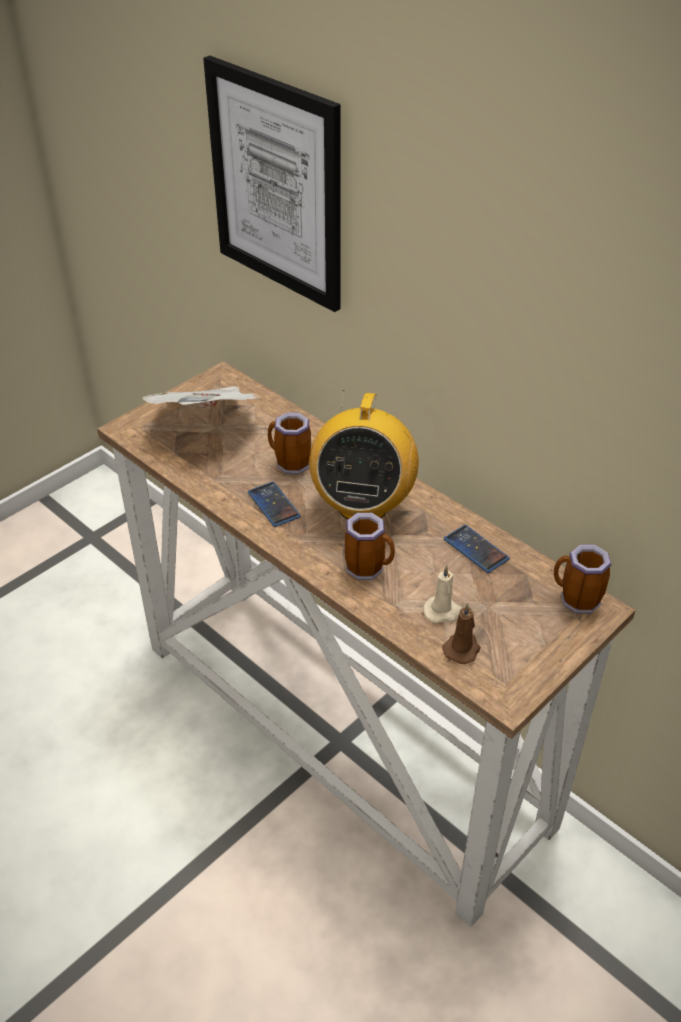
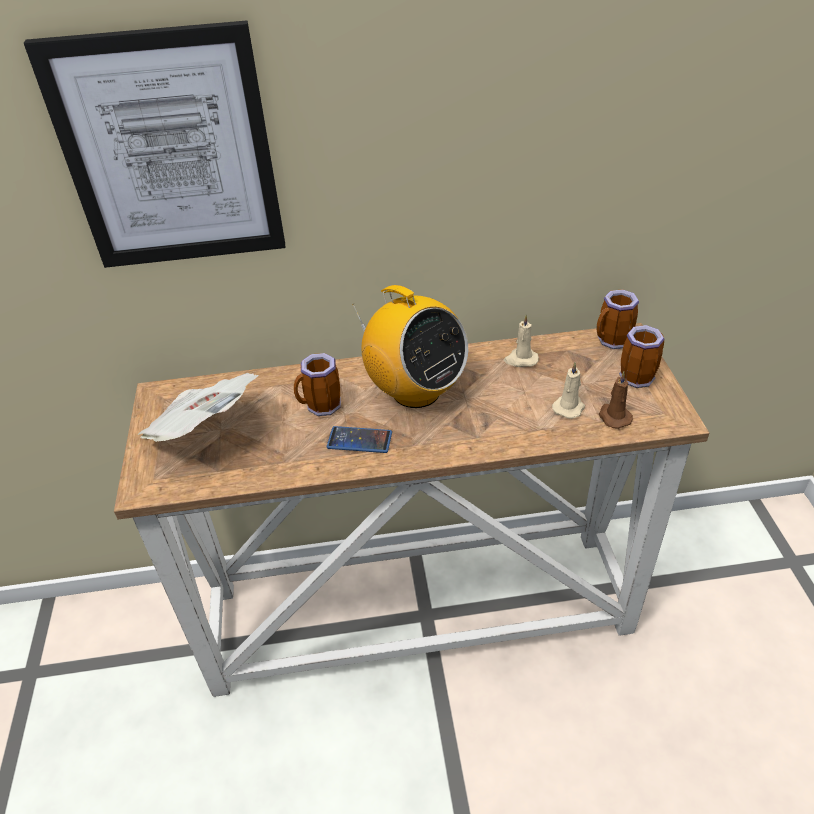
camera: 50 degrees left, 0 degrees up
(368, 568) = (487, 422): mug -> mug (638, 375)
(476, 549) = (520, 359): phone -> beige candle

